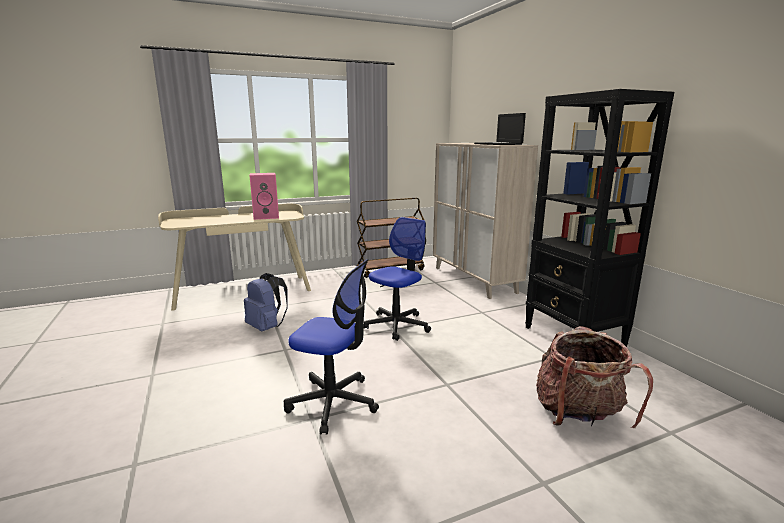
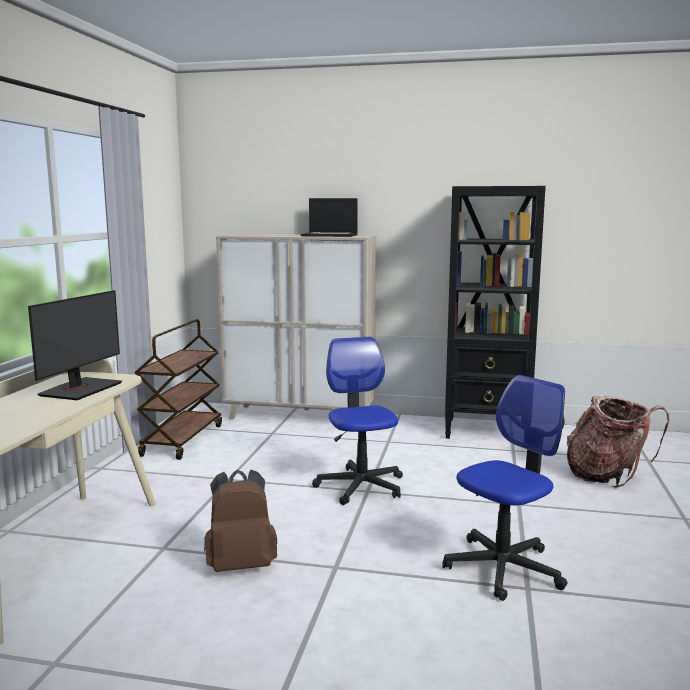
camera: 55 degrees left, 5 degrees down
(267, 216) = (80, 389): pink speaker -> monitor
(267, 327) = (241, 565): blue backpack -> brown backpack

